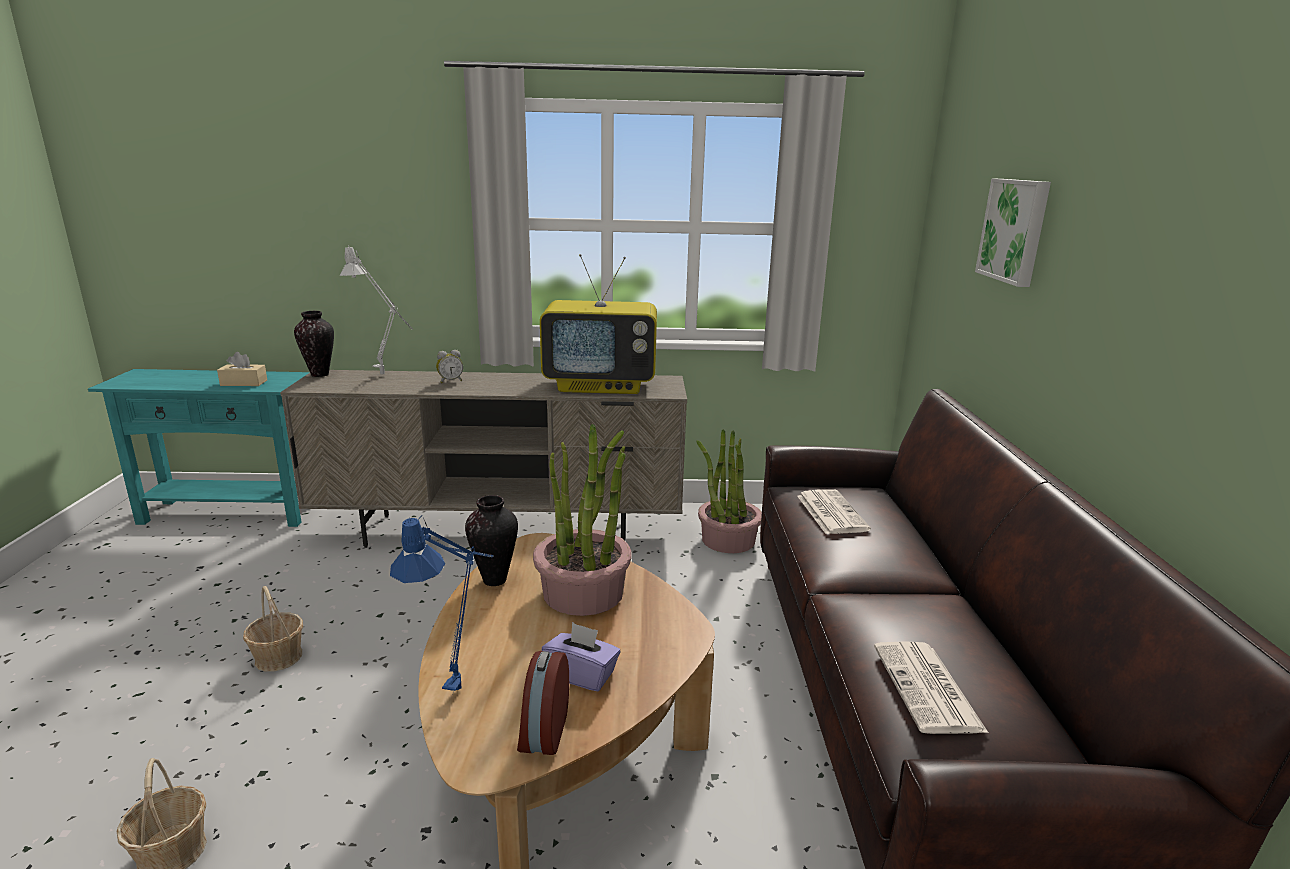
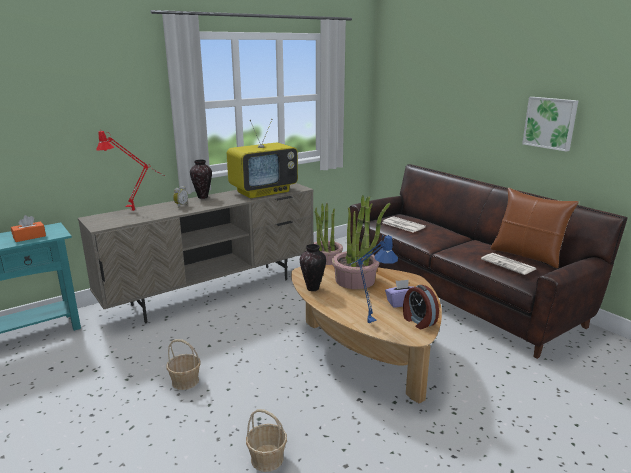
camera: 35 degrees left, 0 degrees up
(244, 383) = (29, 237): beige tissue box -> orange tissue box
(320, 374) = (91, 219): vase -> vase (203, 197)
(387, 377) = (137, 211): grey table lamp -> red table lamp
(1015, 230) = (445, 90): picture -> picture (550, 123)
(1018, 685) = (527, 255): none -> brown pillow

